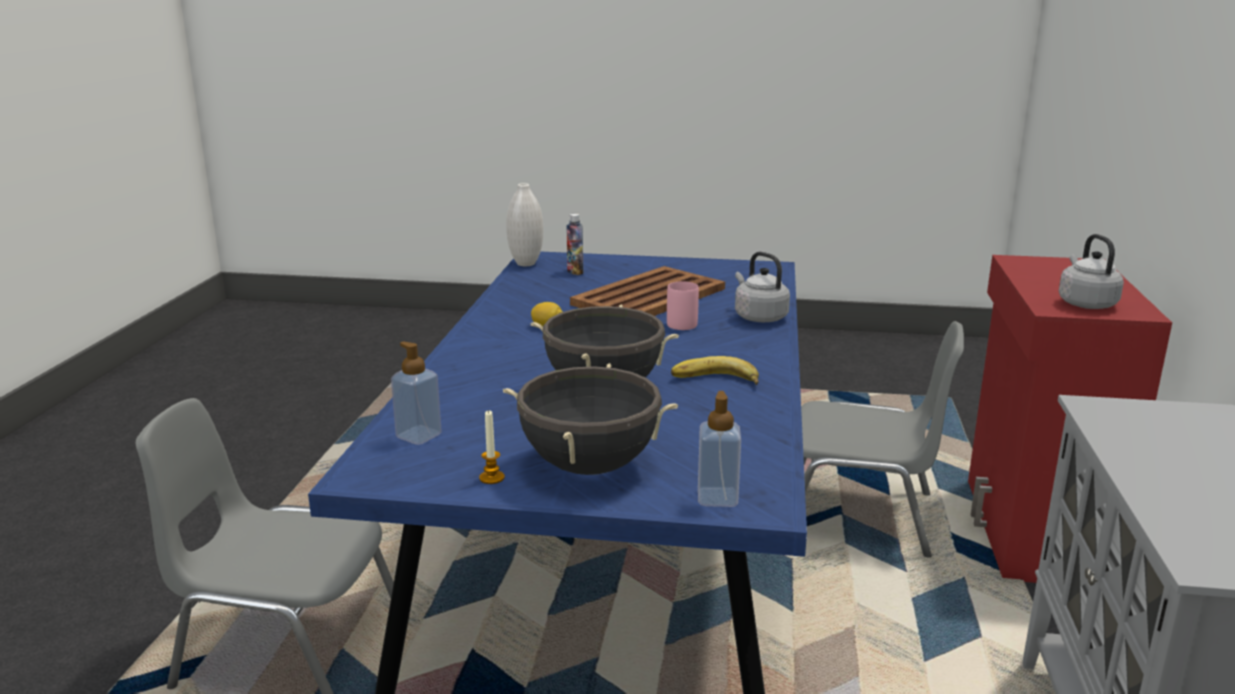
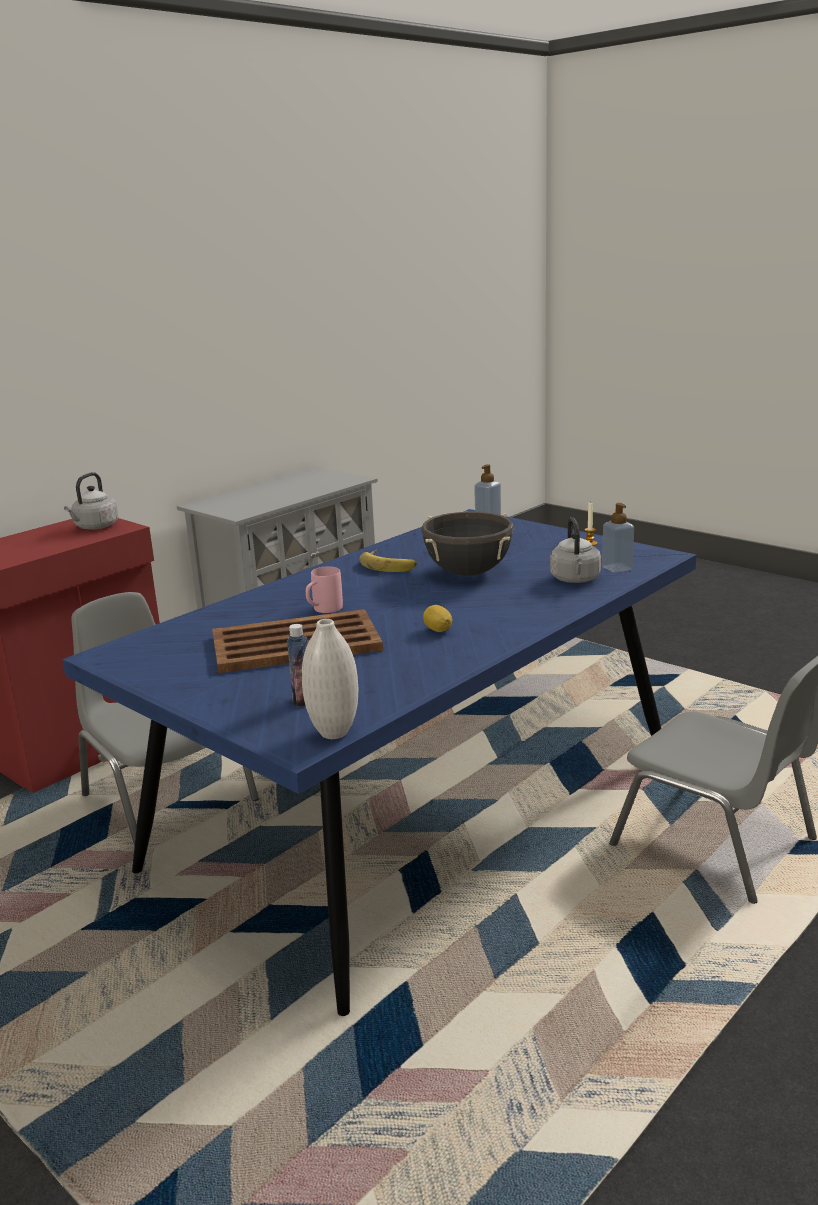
camera: 145 degrees left, 0 degrees up
(589, 466) = (532, 540): black cooking pot -> none
(758, 317) = (256, 602): grey kettle -> grey kettle (575, 580)

